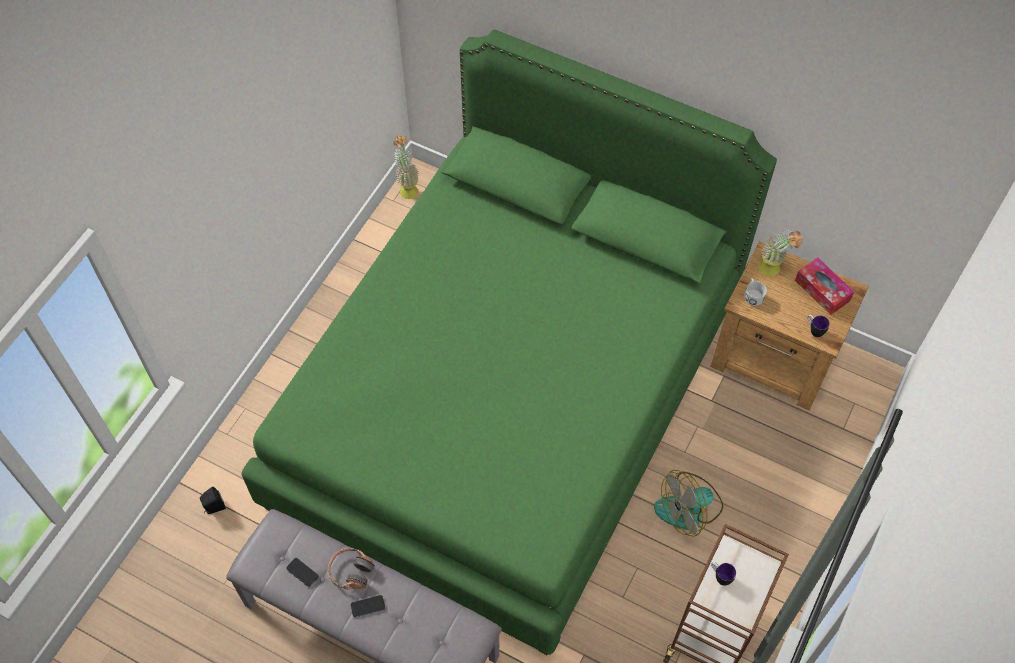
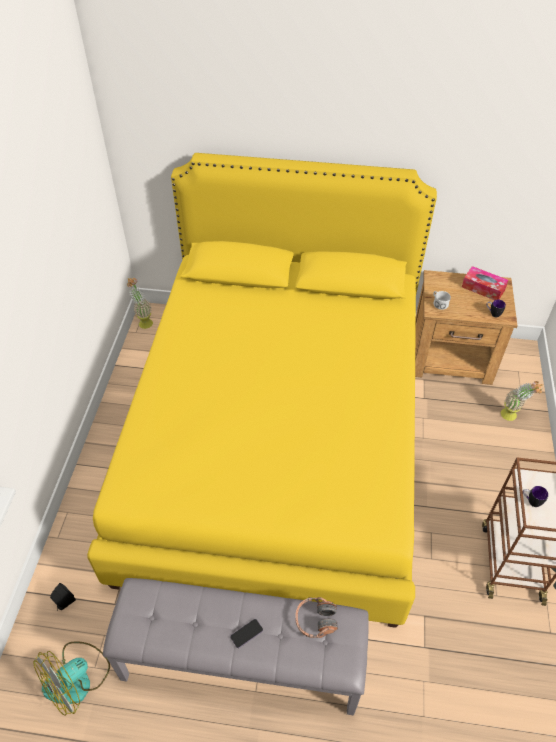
camera: 20 degrees left, 10 degrees down
(302, 572) = (175, 624): phone -> none
(351, 572) = (219, 608): headphones -> headphones (316, 620)
(507, 400) = (277, 442): green bed -> yellow bed
(689, 508) = (446, 476): fan -> fan (77, 679)
(773, 271) = (444, 285): potted plant -> potted plant (512, 416)

